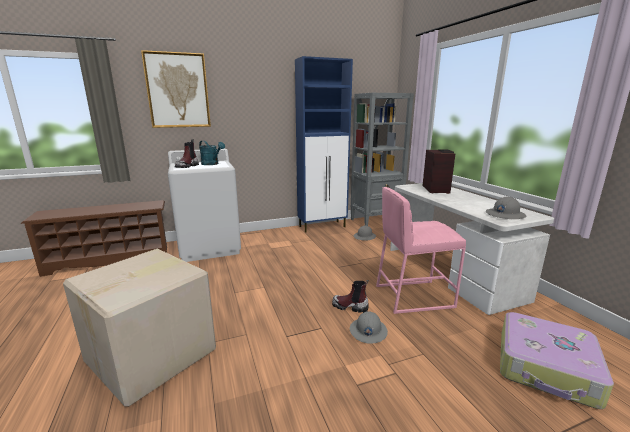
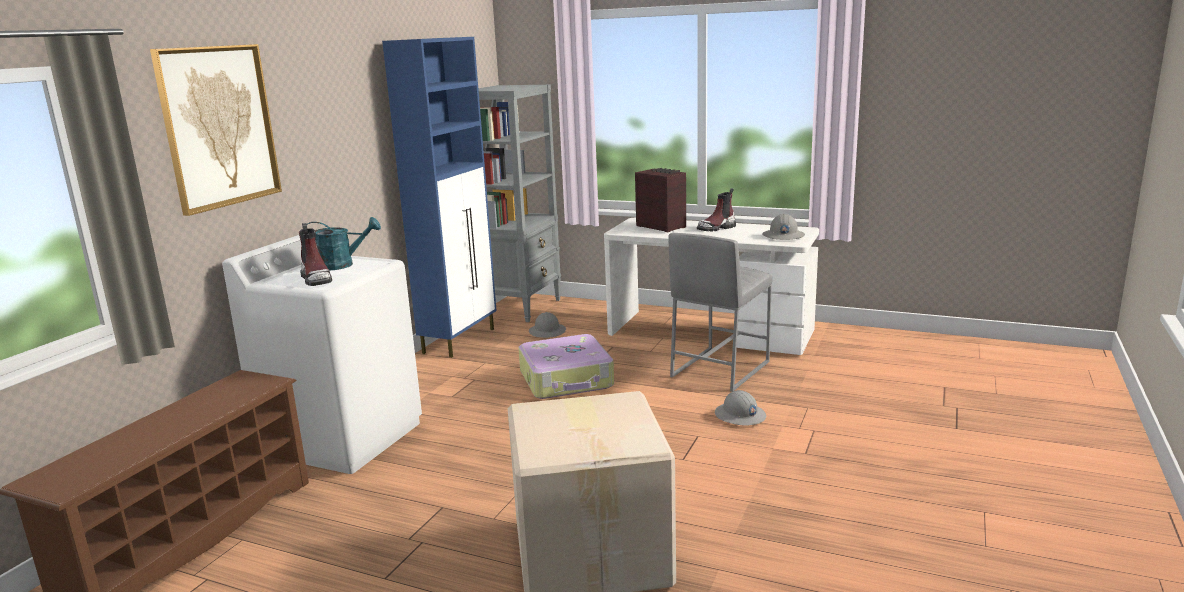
camera: 45 degrees left, 0 degrees up
(350, 307) = (685, 406): boot -> boot (717, 228)
(413, 296) = (719, 369): pink stool -> grey stool
(546, 368) = (887, 373): suitcase -> suitcase (567, 379)

